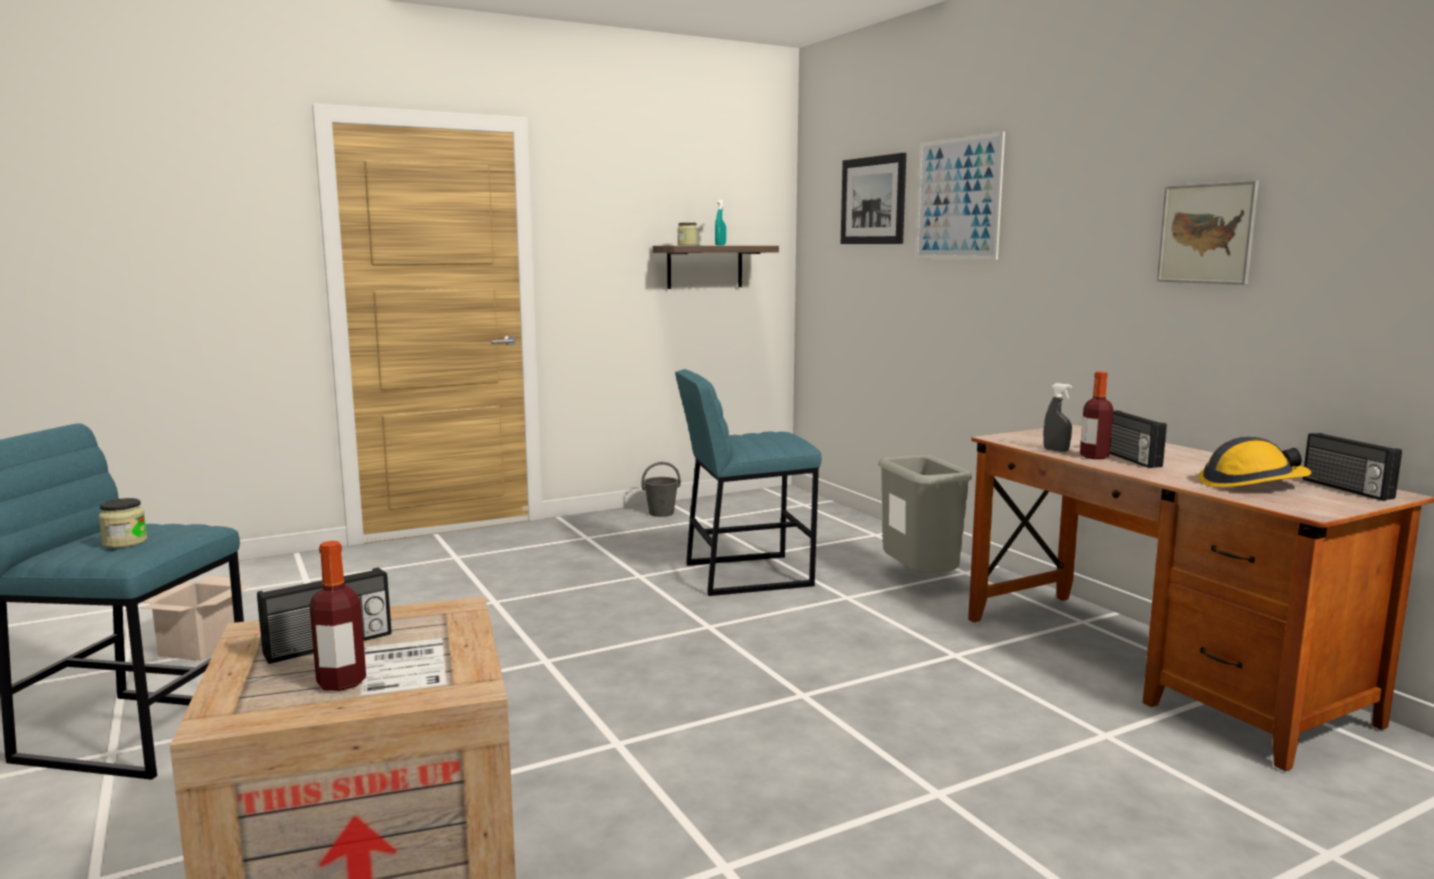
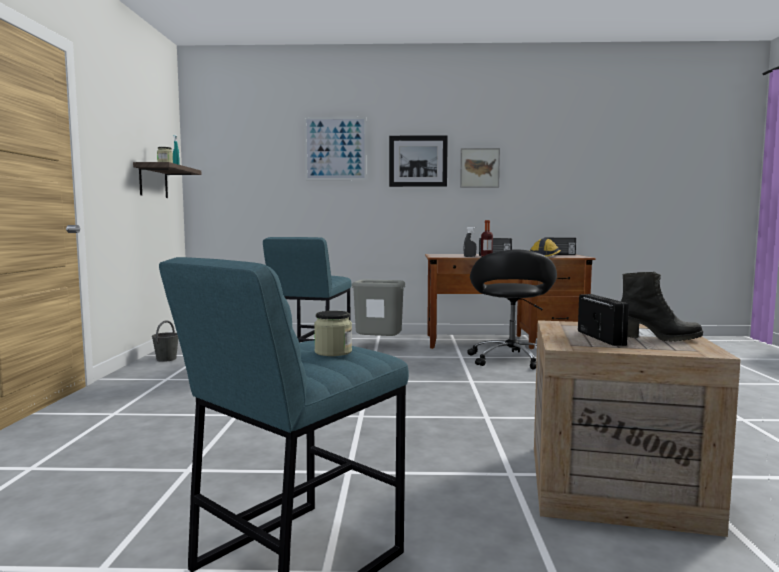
camera: 60 degrees left, 5 degrees down
(200, 646) = (117, 525): cardboard box -> none
(341, 682) = (659, 338): bottle -> black boot
(873, 200) = (263, 147): picture -> picture (418, 161)
(1006, 701) = (510, 360): none -> black office chair

